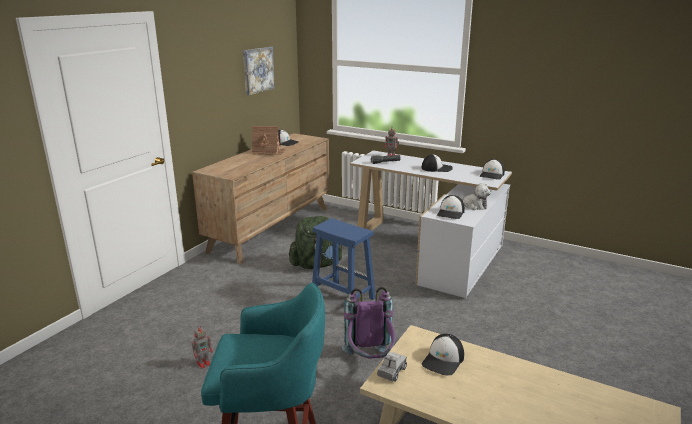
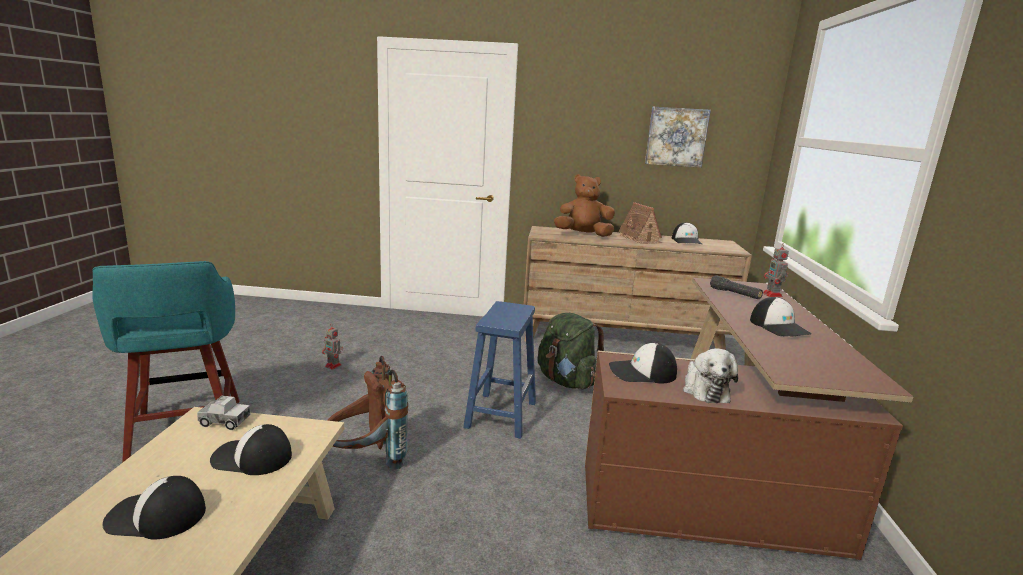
camera: 65 degrees right, 5 degrees down
(241, 163) = (583, 235): none -> brown plush toy
(370, 361) = (365, 461): purple backpack -> brown backpack
(432, 250) = (722, 469): white desk -> brown desk
(492, 175) = (842, 375): cap -> cap (156, 516)

